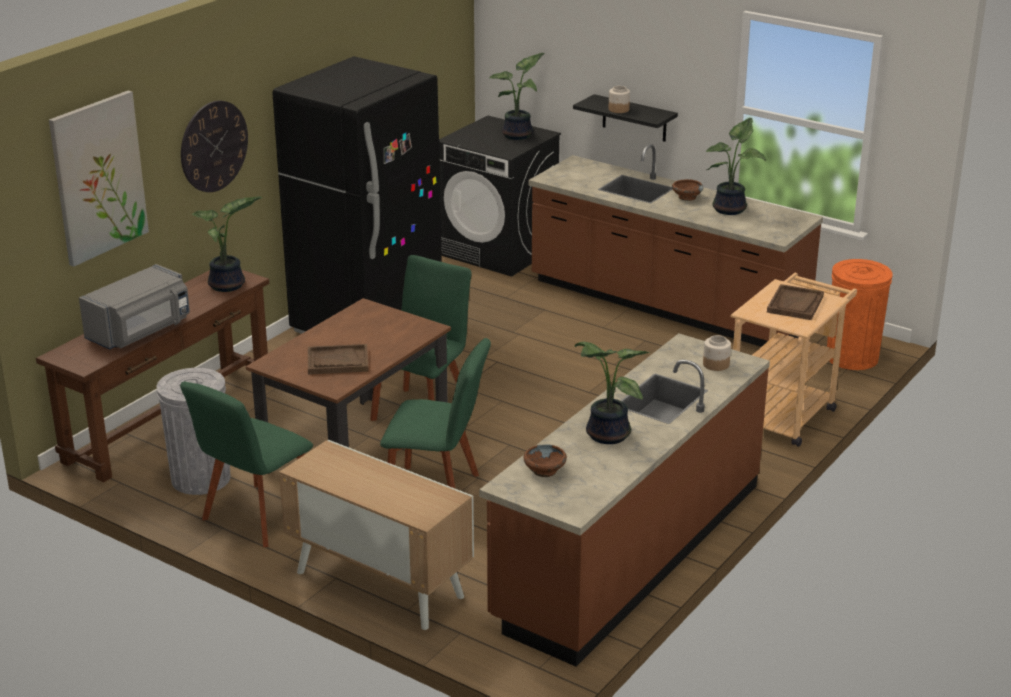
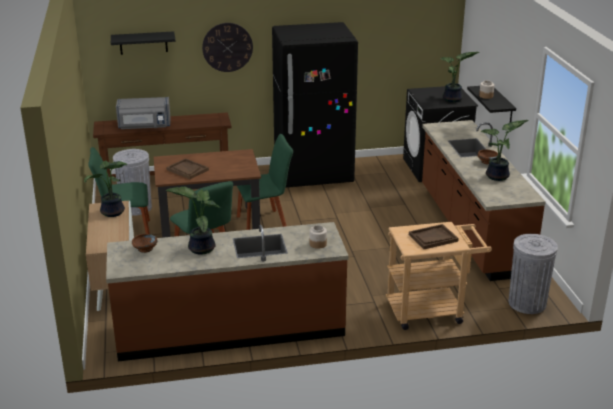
camera: 45 degrees right, 0 degrees up
(98, 177) = (143, 43): picture -> black shelf
(228, 286) = (210, 122): potted plant -> potted plant (112, 213)
(852, 357) = (527, 303): orange trash can -> grey trash can

